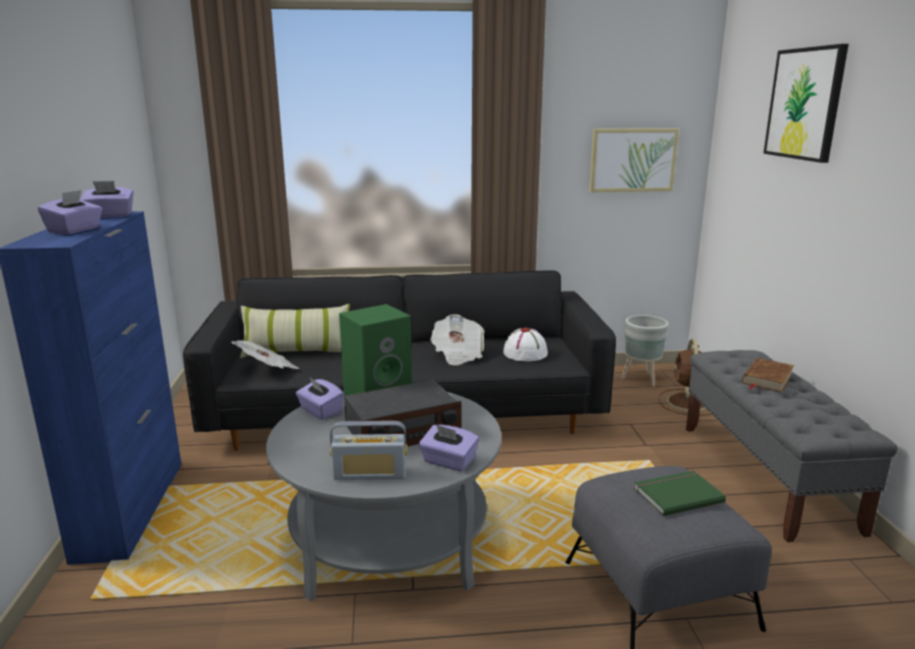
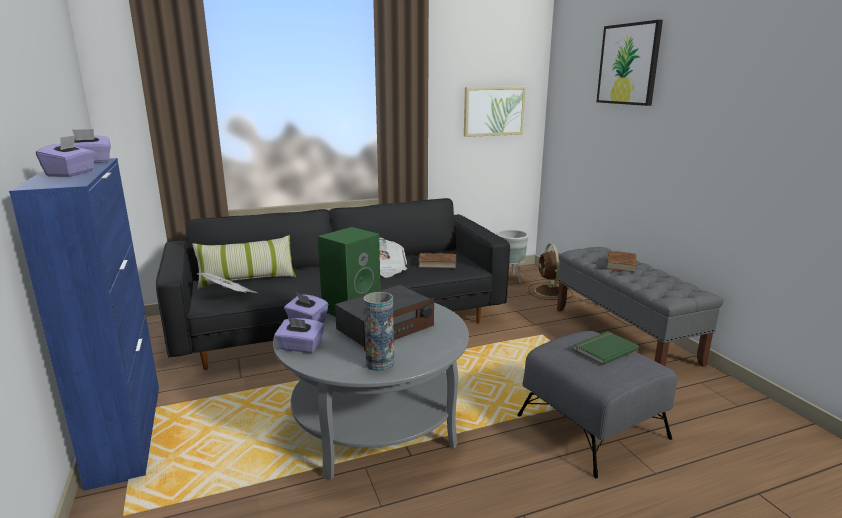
camera: 15 degrees left, 0 degrees up
(370, 474) = (380, 363): radio -> vase
(448, 462) = (436, 346): purple tissue box -> purple tissue box (300, 347)
(525, 353) = (437, 263): white hat -> brown book

